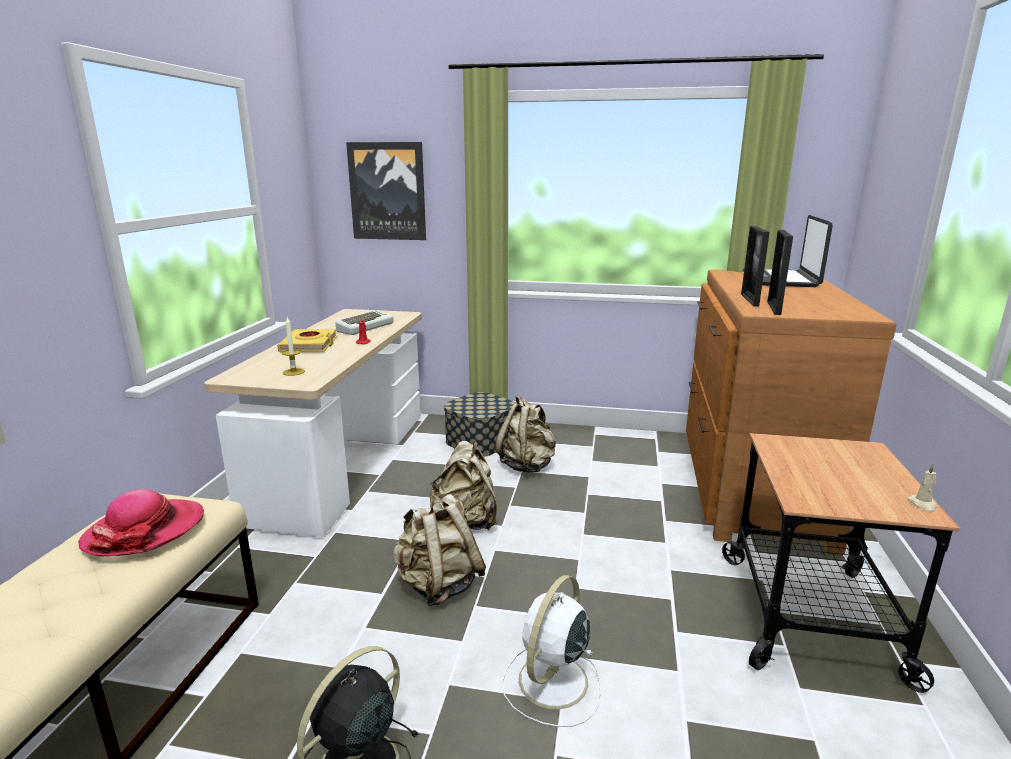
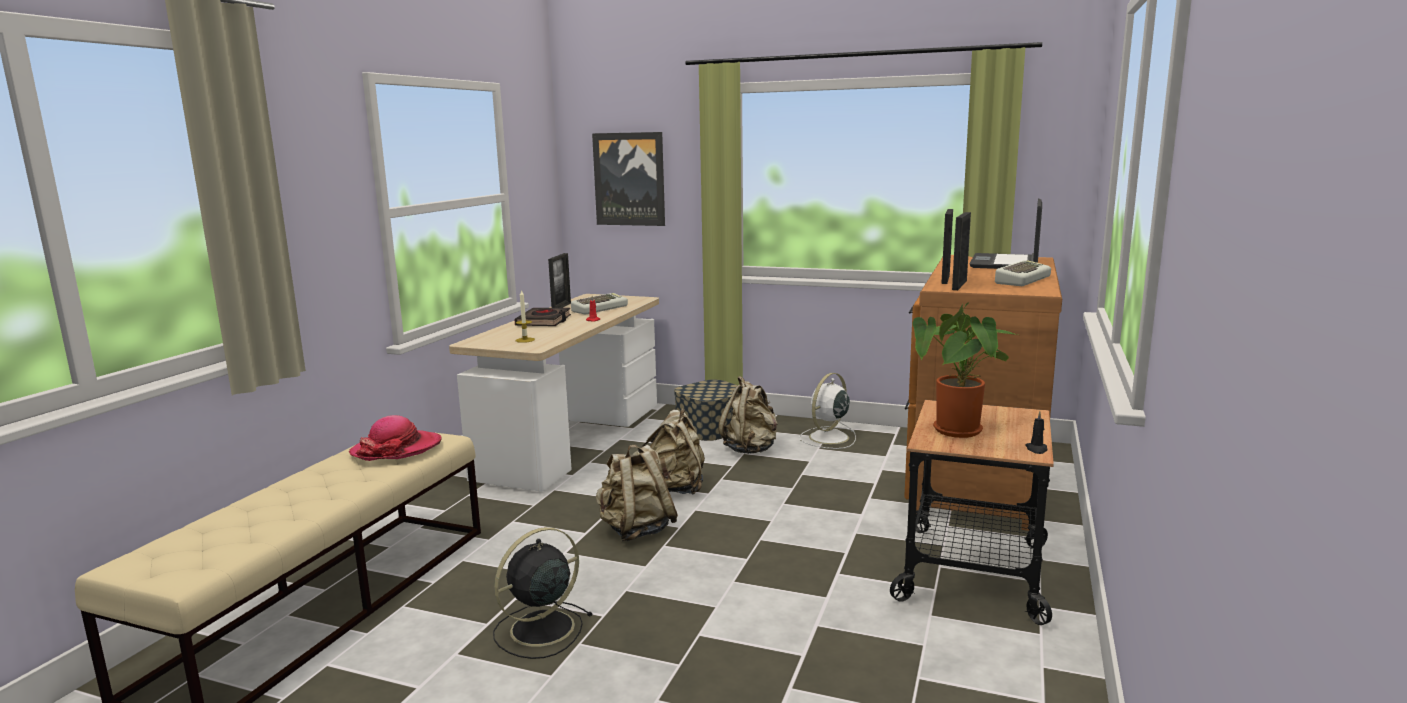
camera: 10 degrees right, 5 degrees down
(309, 345) = (544, 321): yellow book -> black book
(324, 326) = (561, 307): none -> picture frame
(551, 683) = (712, 596): white fan -> white fan (828, 438)
(822, 482) = (959, 433): none -> potted plant
(824, 300) = (1021, 280): none -> keyboard
(923, 505) = (1036, 449): beige candle -> black candle

